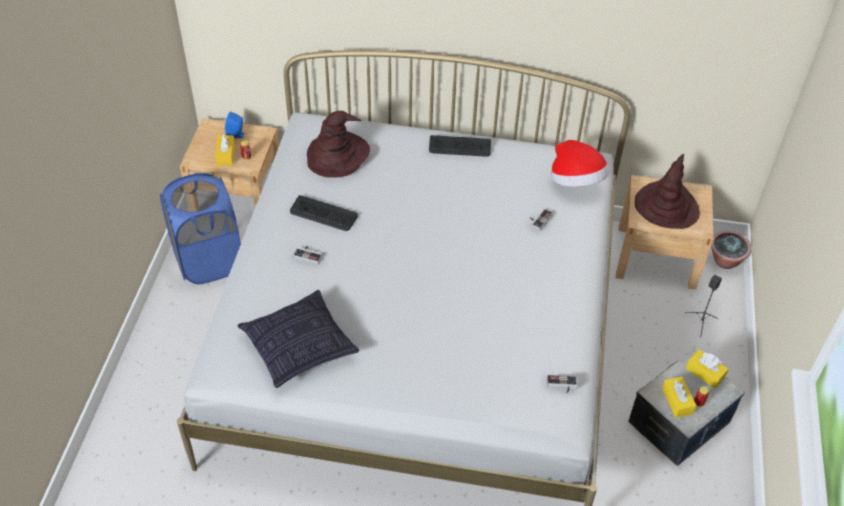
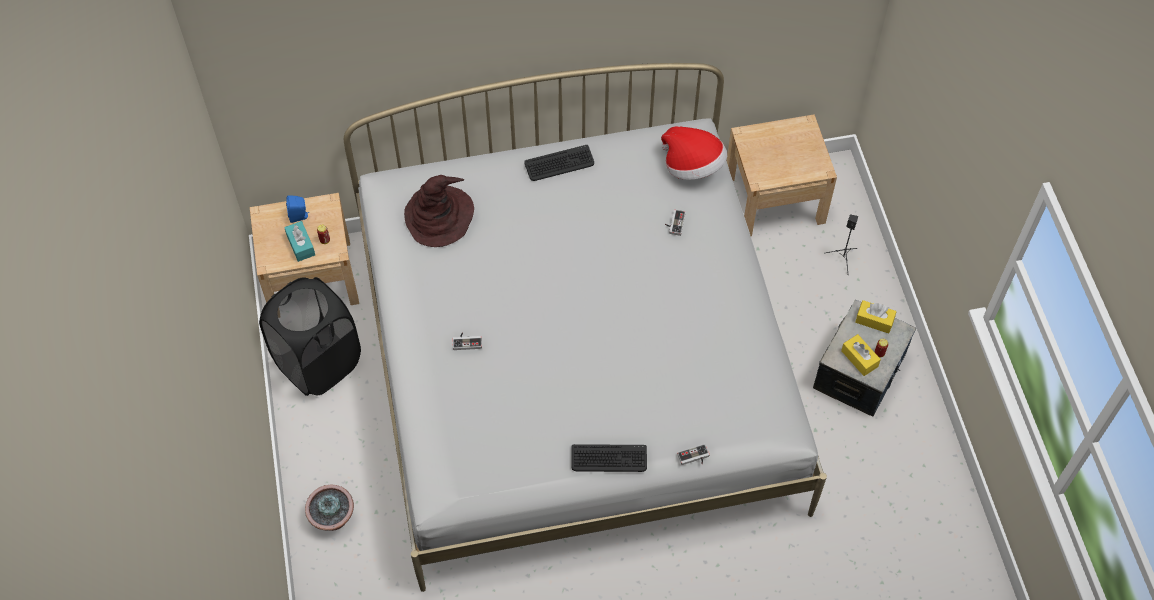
camera: 20 degrees left, 10 degrees up
(208, 261) = (318, 363): blue laundry basket -> black laundry basket
(226, 155) = (301, 245): yellow tissue box -> turquoise tissue box
(299, 347) = (507, 443): pillow -> none
(323, 214) = (459, 290): keyboard -> keyboard (609, 459)
(561, 385) = (767, 393): game controller -> game controller (694, 458)
(666, 207) = (779, 154): brown hat -> none
(725, 261) = (842, 182): potted plant -> potted plant (333, 518)

